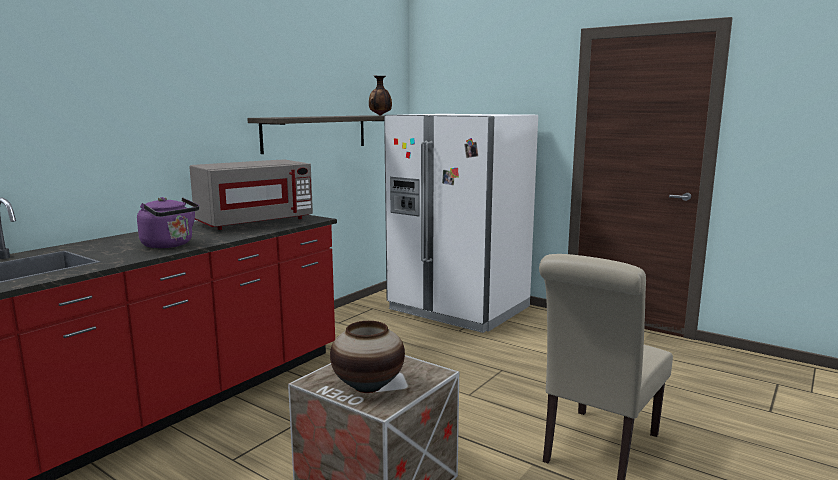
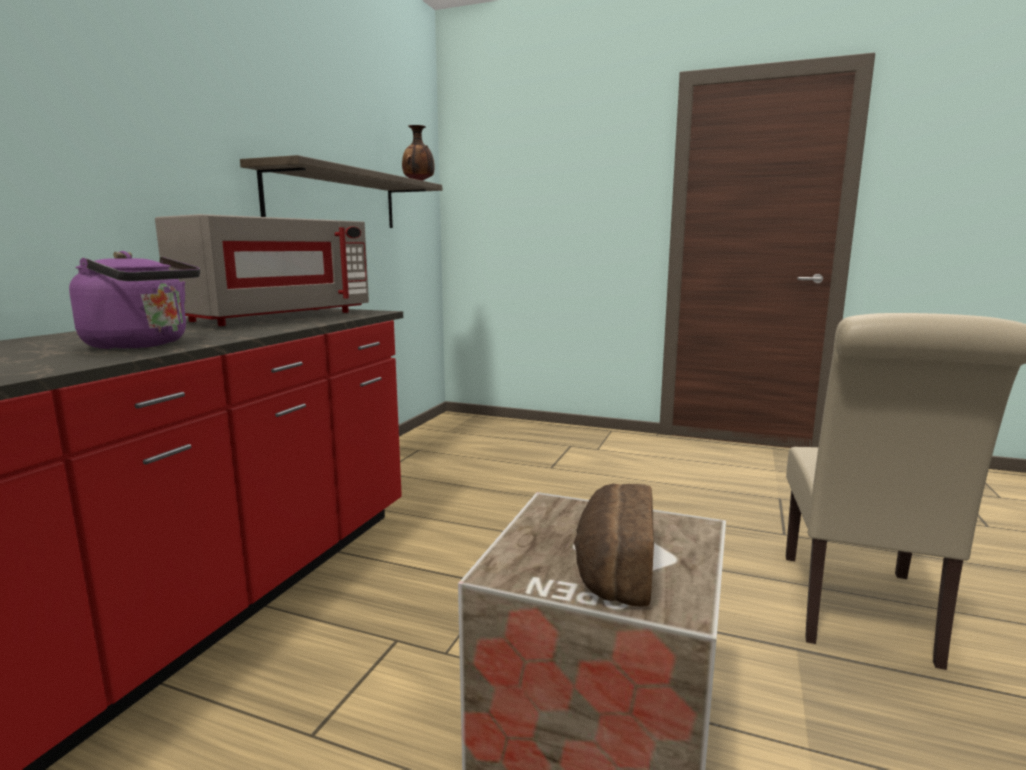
camera: 15 degrees left, 0 degrees up
(368, 386) = (612, 567): vase -> bread
(458, 309) = (531, 441): white fridge -> none

